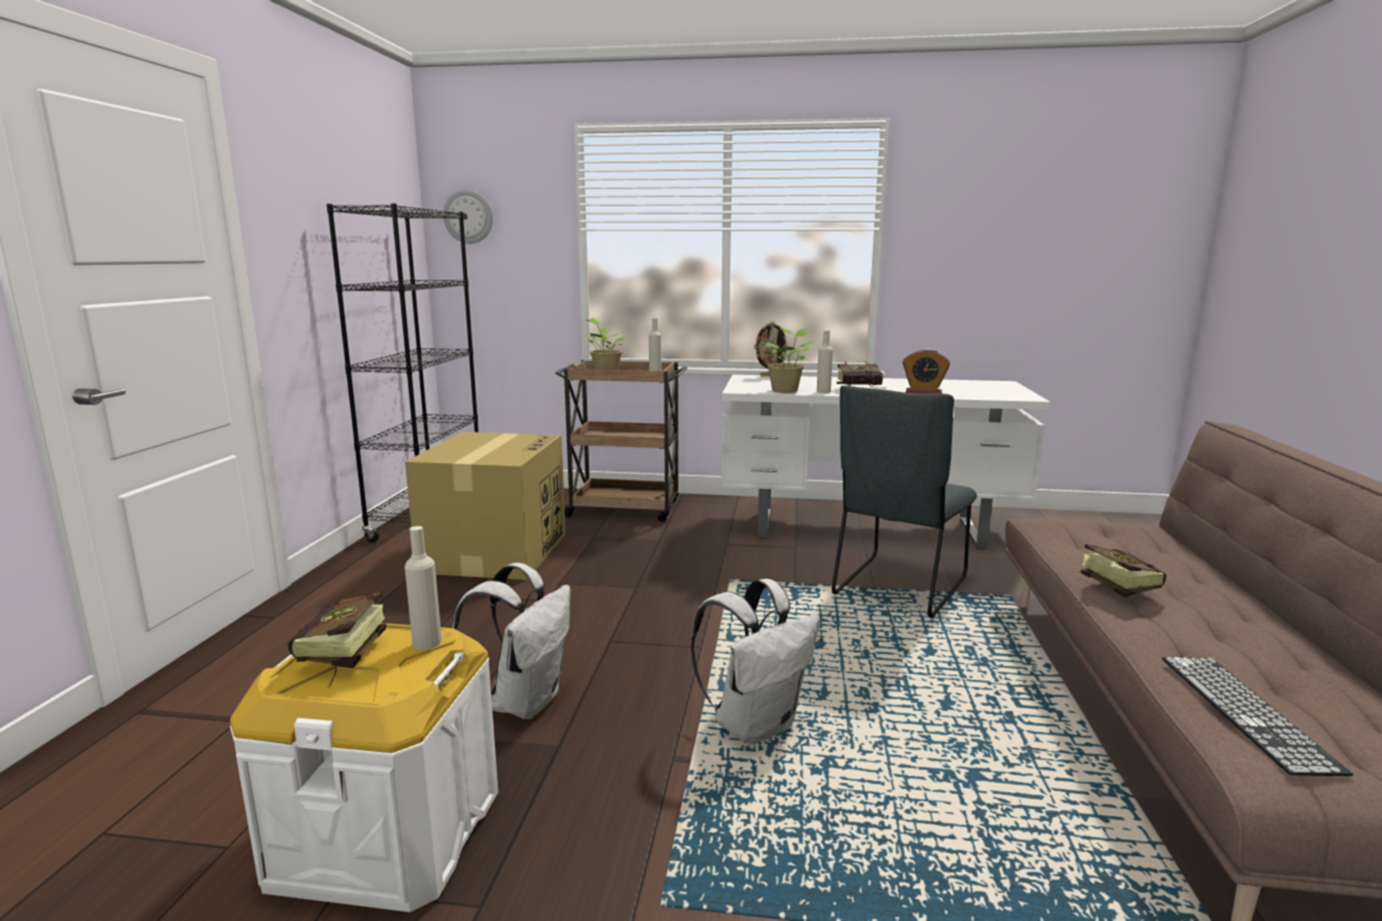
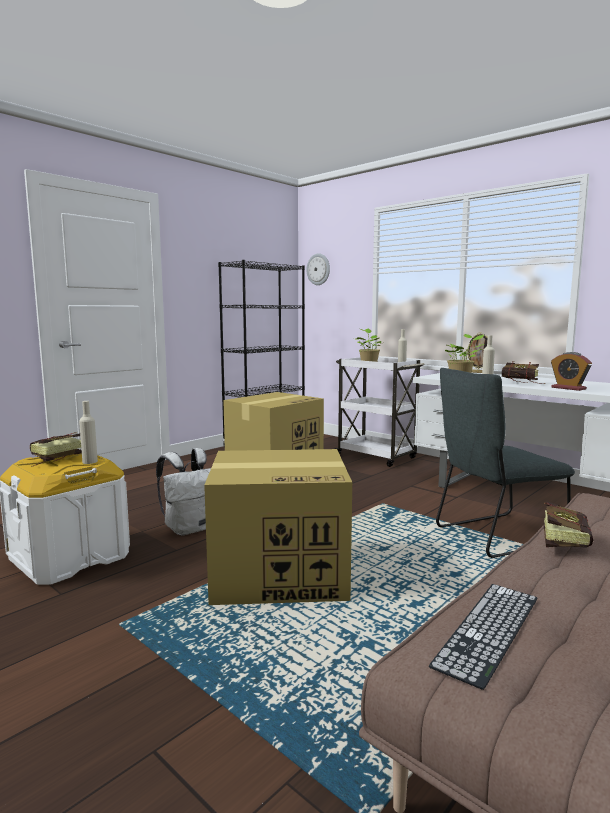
camera: 35 degrees right, 5 degrees down
(626, 509) = (377, 456): brown cart -> white cart
(755, 724) = (281, 573): white backpack -> cardboard box

